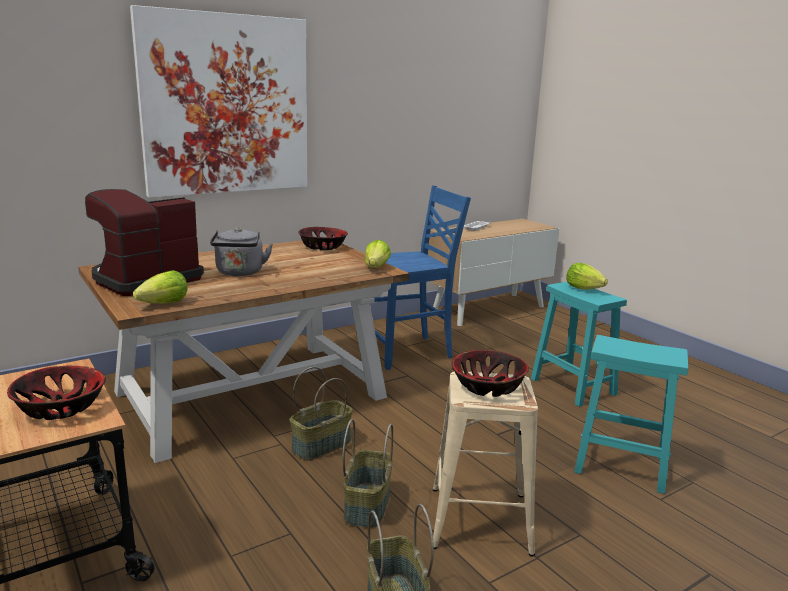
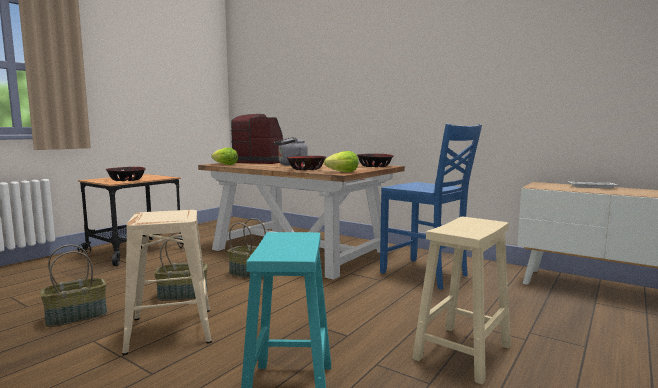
camera: 70 degrees right, 10 degrees down
(226, 105) = (360, 73): picture -> none
(487, 387) = (167, 215): bowl -> bowl (306, 169)
(574, 387) = (462, 353): turquoise stool -> beige stool
(583, 288) = (479, 225): lettuce -> none

